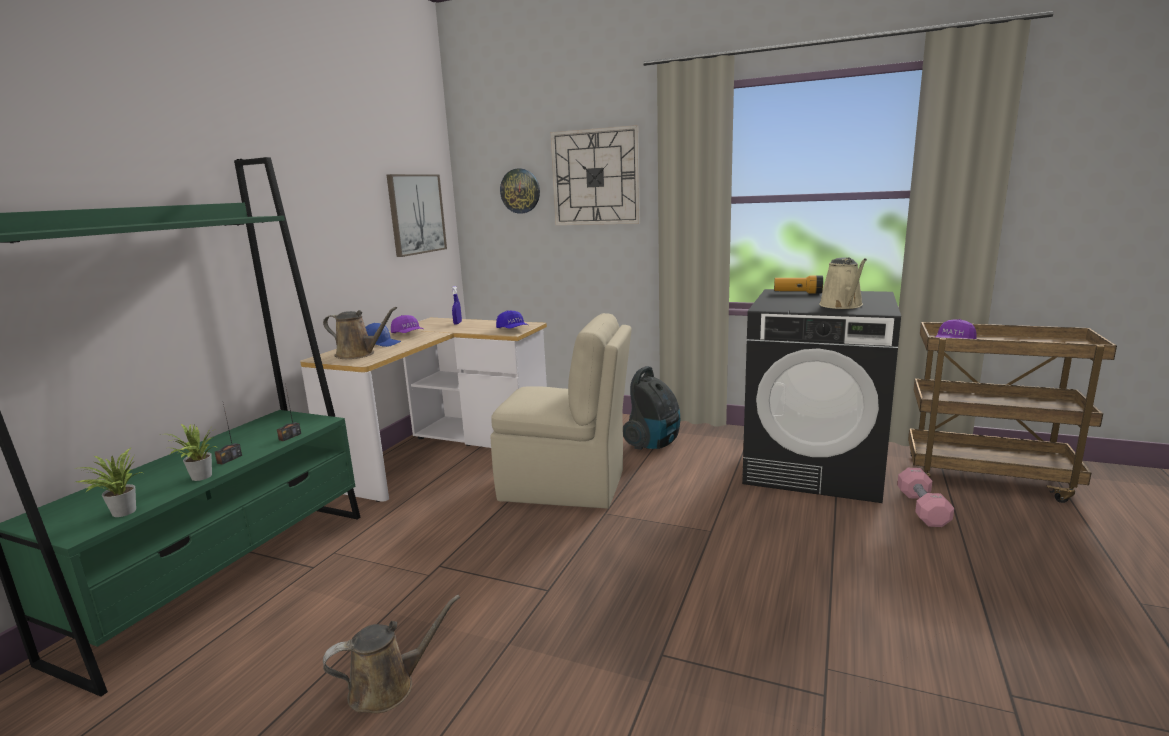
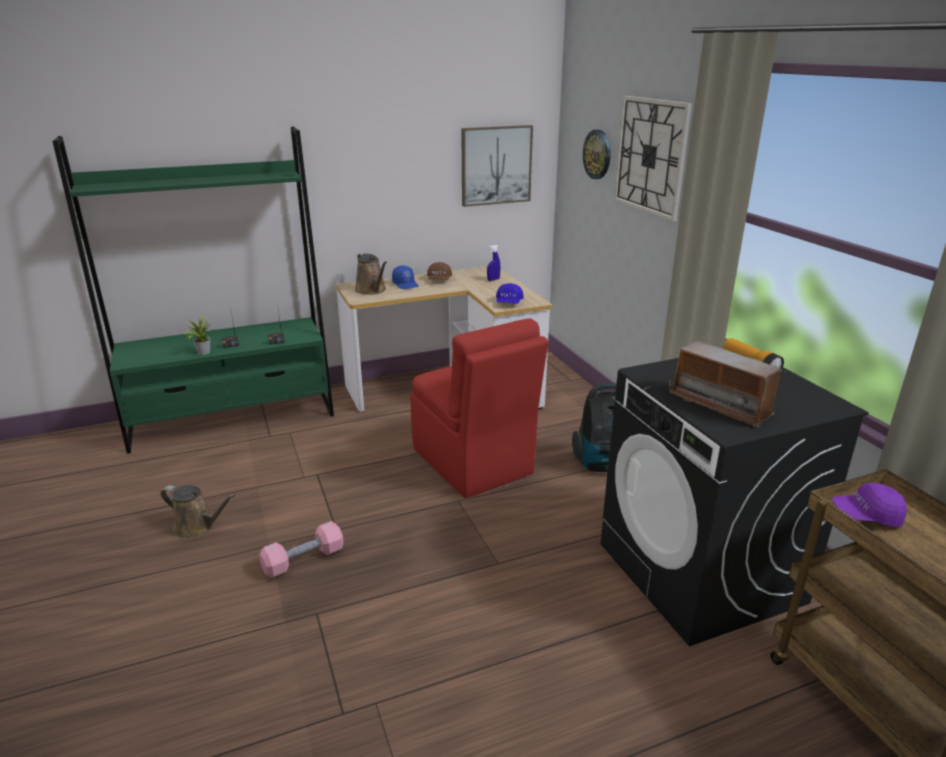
camera: 45 degrees right, 10 degrees up
(121, 512) = (150, 359): potted plant -> none
(408, 334) = (439, 280): purple cap -> brown cap
(566, 486) = (473, 463): beige chair -> red chair
(842, 306) = (721, 405): beige watering can -> radio
(922, 509) = (718, 680): pink dumbbell -> pink dumbbell (303, 560)

